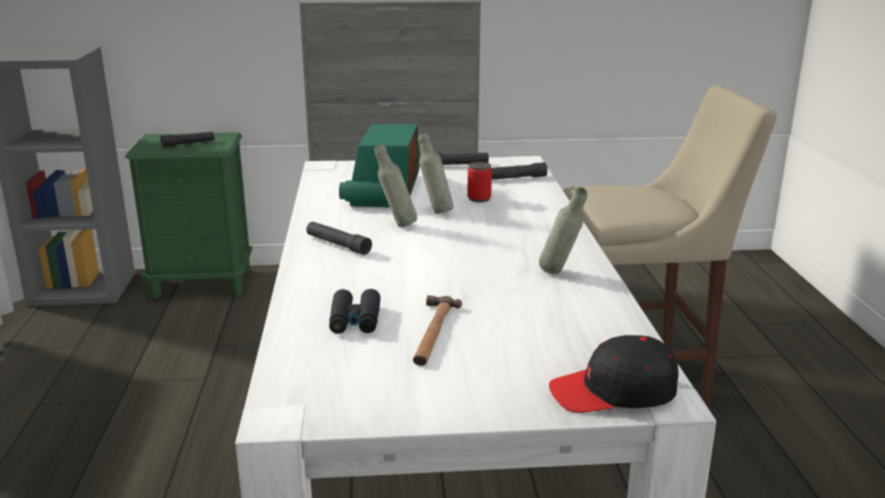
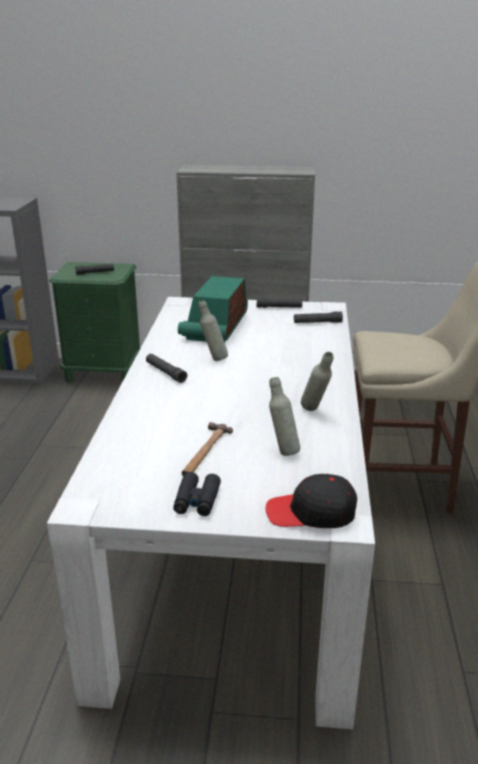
camera: 10 degrees right, 5 degrees up
(355, 320) = (155, 436): black binoculars -> black binoculars (197, 500)
(435, 212) = (245, 349): grey bottle -> grey bottle (282, 451)
(479, 199) = (282, 339): can -> none

